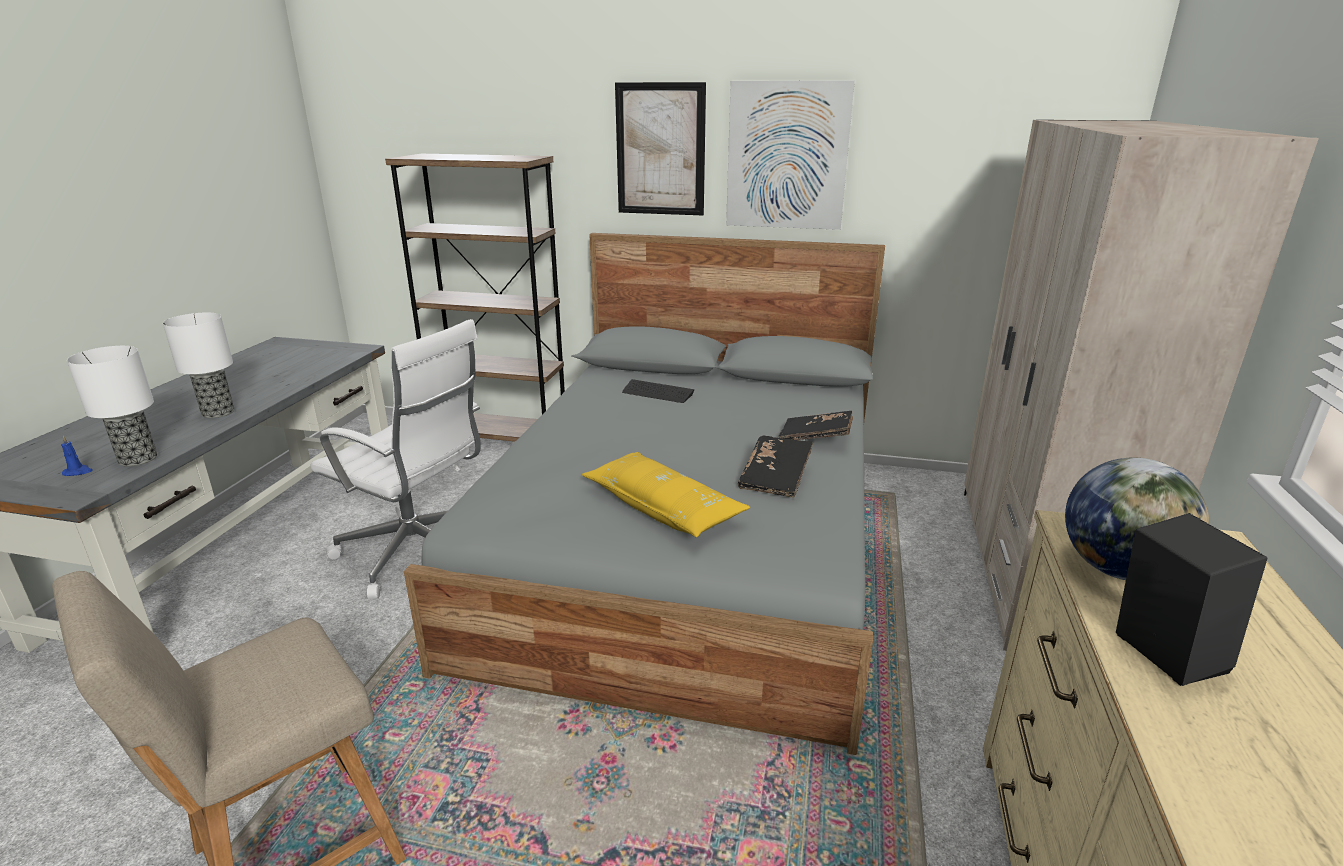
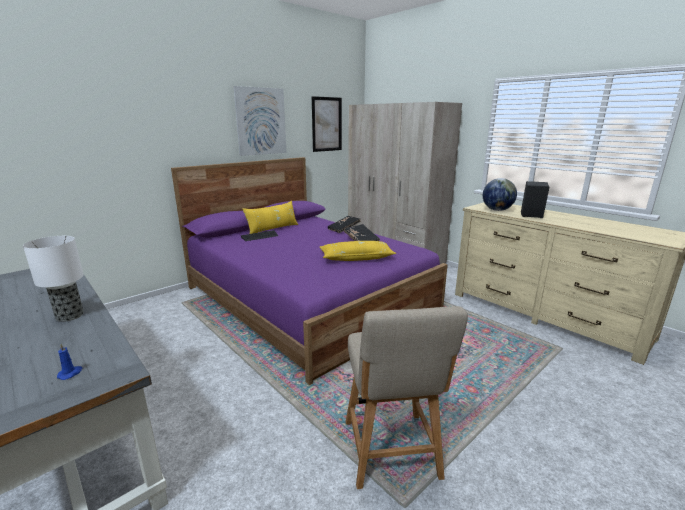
camera: 55 degrees left, 5 degrees down
(138, 459) = (98, 348): table lamp -> none
(418, 553) = (200, 363): white office chair -> none
(501, 442) = (134, 311): brown bookcase -> none
(660, 150) = (202, 120): picture -> picture (327, 124)
(690, 547) = (307, 298): grey bed -> purple bed
(712, 386) = (272, 229): none -> yellow pillow

